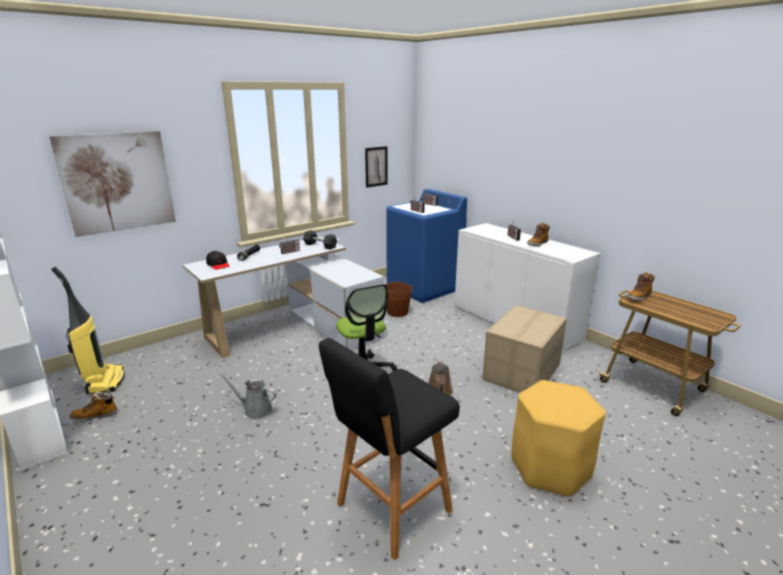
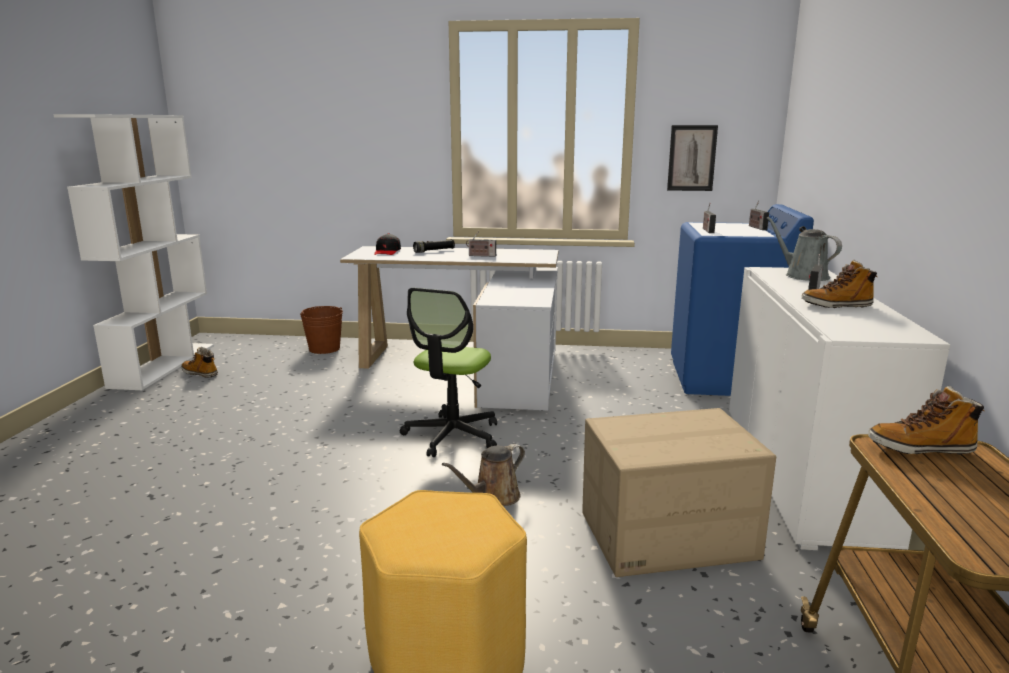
camera: 45 degrees right, 5 degrees down
(104, 381) = (251, 352): vacuum cleaner -> none
(118, 182) = (318, 139): picture -> none
(255, 410) = (295, 421): grey watering can -> grey watering can (803, 276)
(320, 245) = (530, 257): grey dumbbell -> none
(391, 510) = (209, 571): black stool -> none
(397, 312) = (626, 392): brown bucket -> brown bucket (324, 349)

